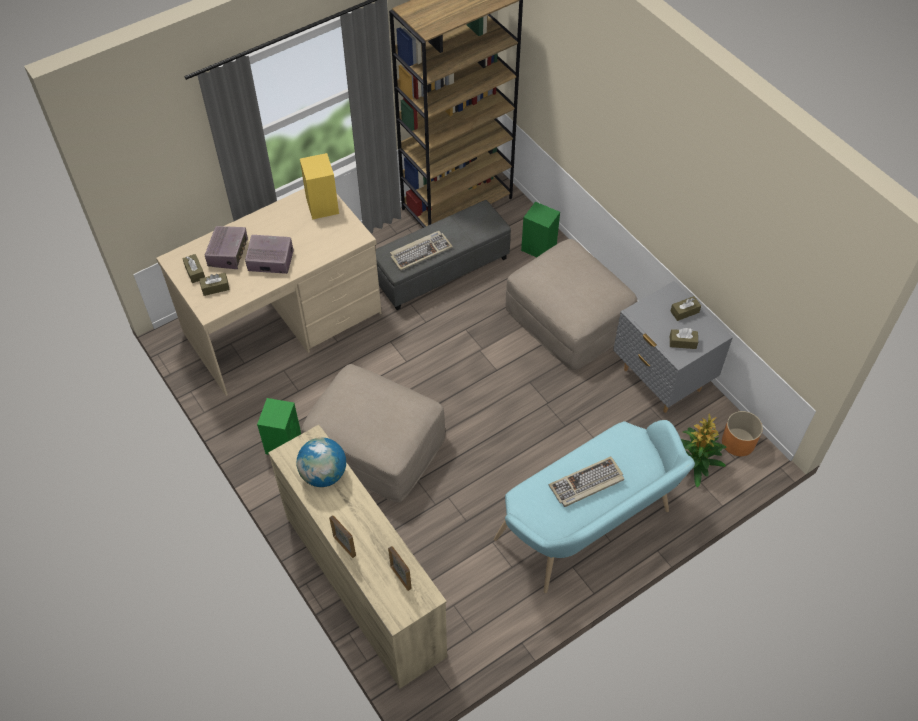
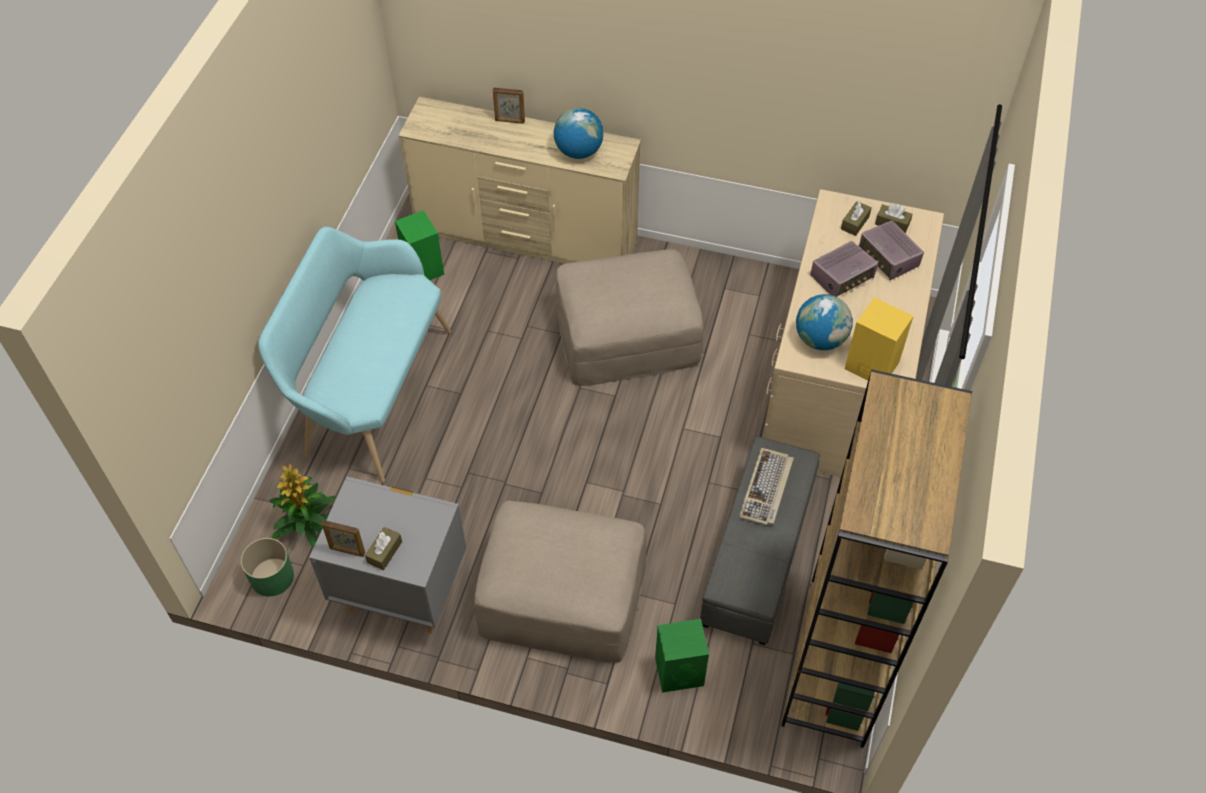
camera: 140 degrees right, 0 degrees up
(283, 442) = (709, 287): green speaker -> green speaker (423, 269)
(331, 236) = (820, 339): none -> globe
(401, 577) = (446, 128): picture frame -> picture frame (347, 551)
(586, 484) = (371, 336): keyboard -> none
(682, 342) = (362, 511): brown tissue box -> none
(738, 442) = (272, 577): orange planter -> green planter

